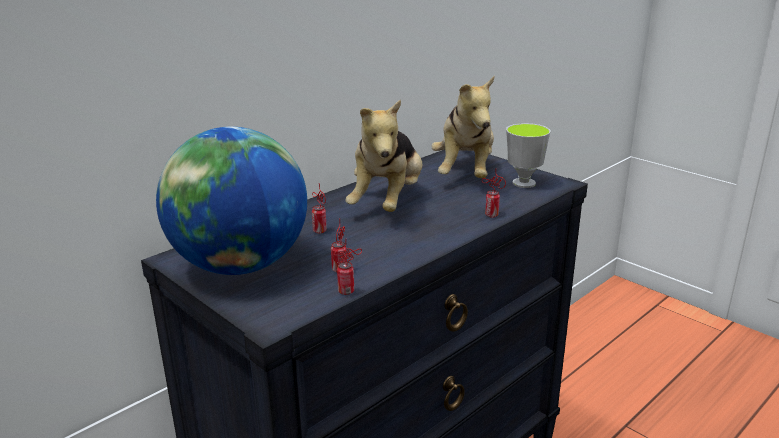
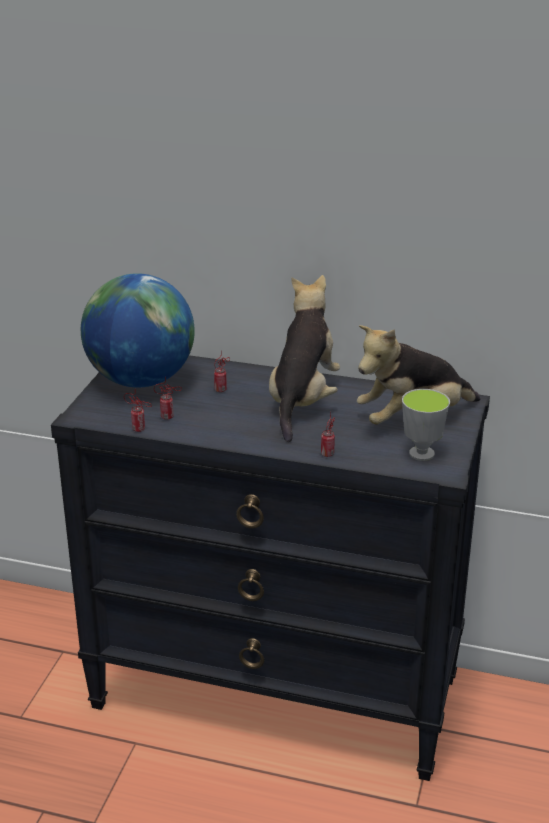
camera: 60 degrees right, 5 degrees up
(388, 202) = (302, 401): plush toy -> plush toy turned 120 degrees clockwise

